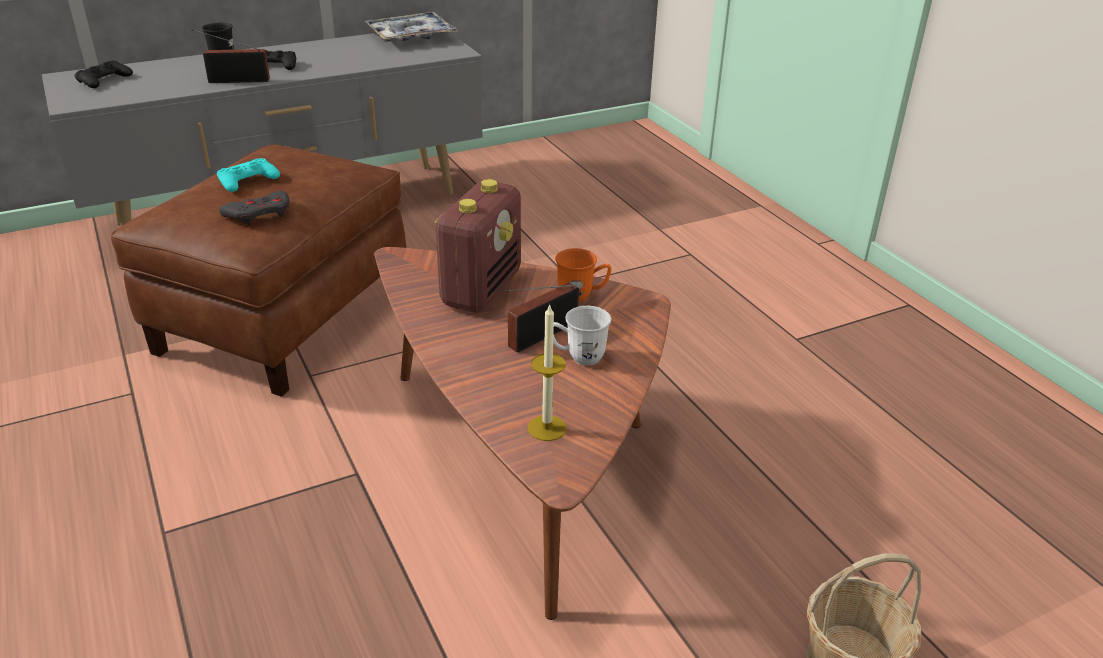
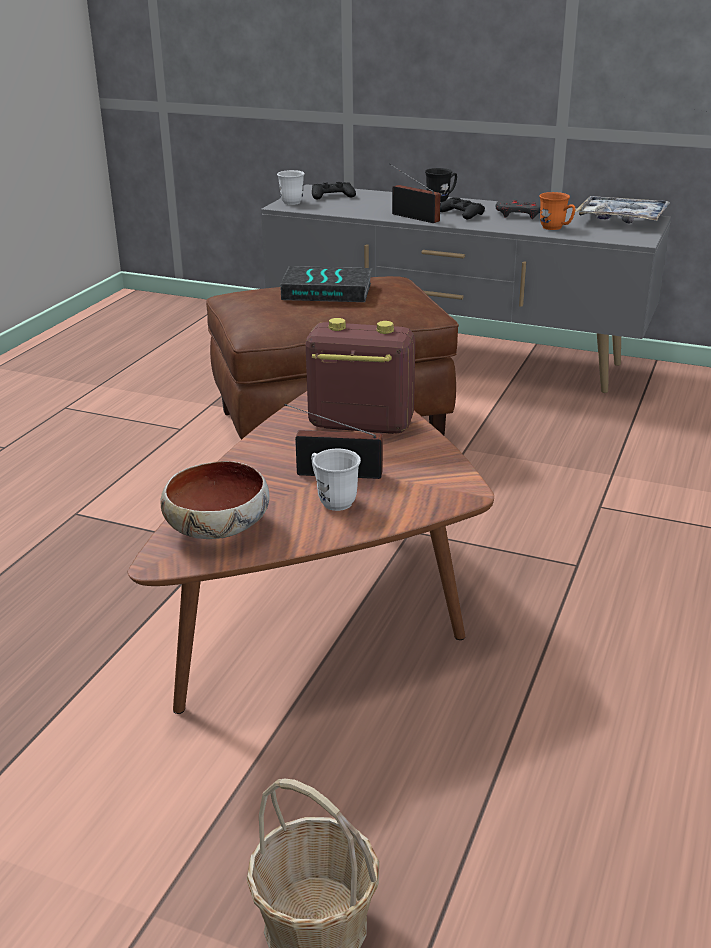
camera: 50 degrees right, 5 degrees down
(68, 97) = (291, 201): none -> white mug
(248, 181) = (328, 291): turquoise game controller -> book
(259, 214) = (293, 313): grey game controller -> grey game controller (520, 215)
(481, 289) = (359, 424): radio -> radio turned 150 degrees counterclockwise
(547, 428) = (218, 528): candle -> bowl
(582, 295) = (424, 464): orange mug -> orange mug (556, 228)

